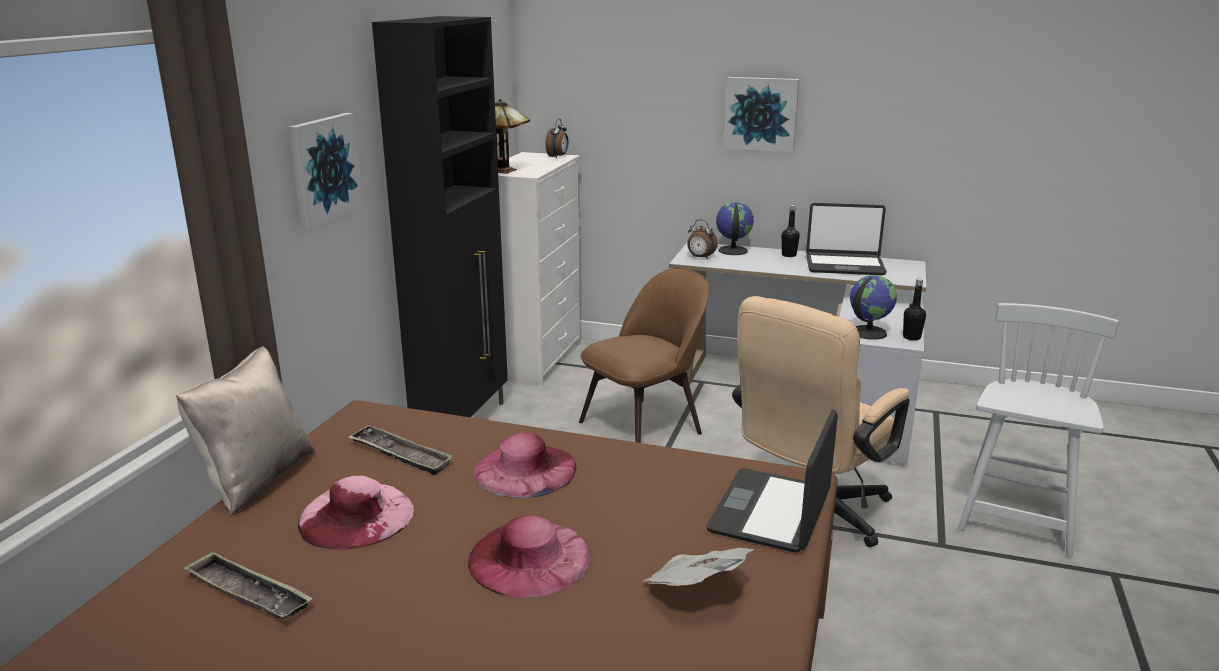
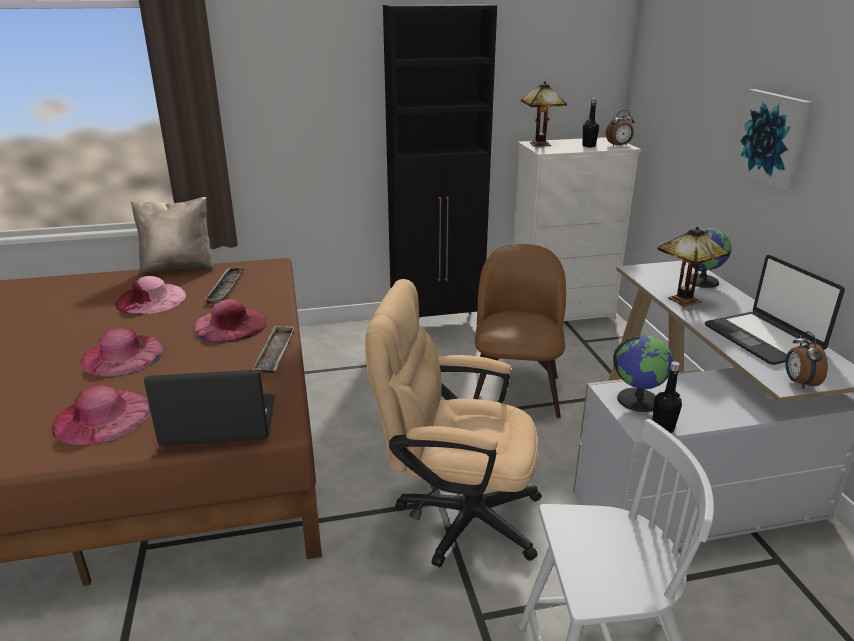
camera: 60 degrees right, 5 degrees up
(247, 593) = (68, 301): tray -> tray (276, 353)
(324, 168) = (316, 104): picture -> none
(644, 426) = (515, 390): brown chair -> brown chair turned 105 degrees counterclockwise
(696, 589) = (102, 417): newspaper -> pink hat
(700, 257) = (654, 273): alarm clock -> alarm clock (798, 382)
(762, 265) = (683, 301): none -> table lamp
(789, 255) = (741, 306): black bottle -> black bottle (589, 146)

